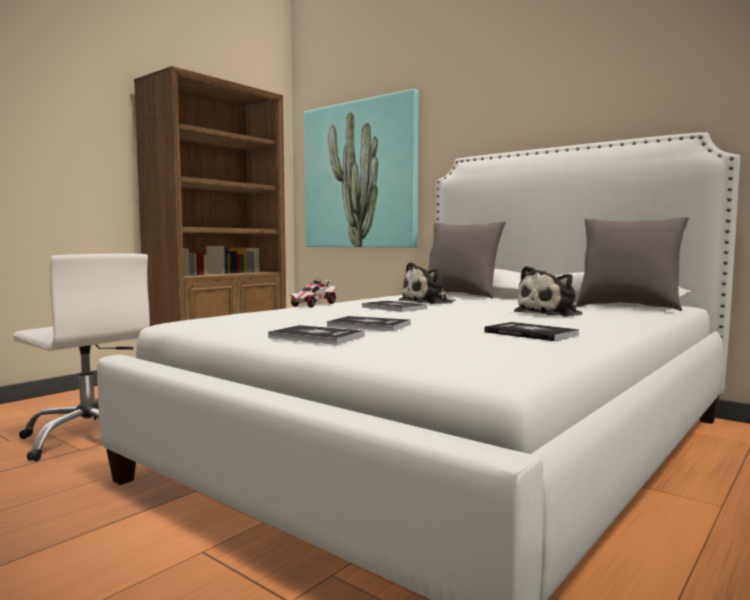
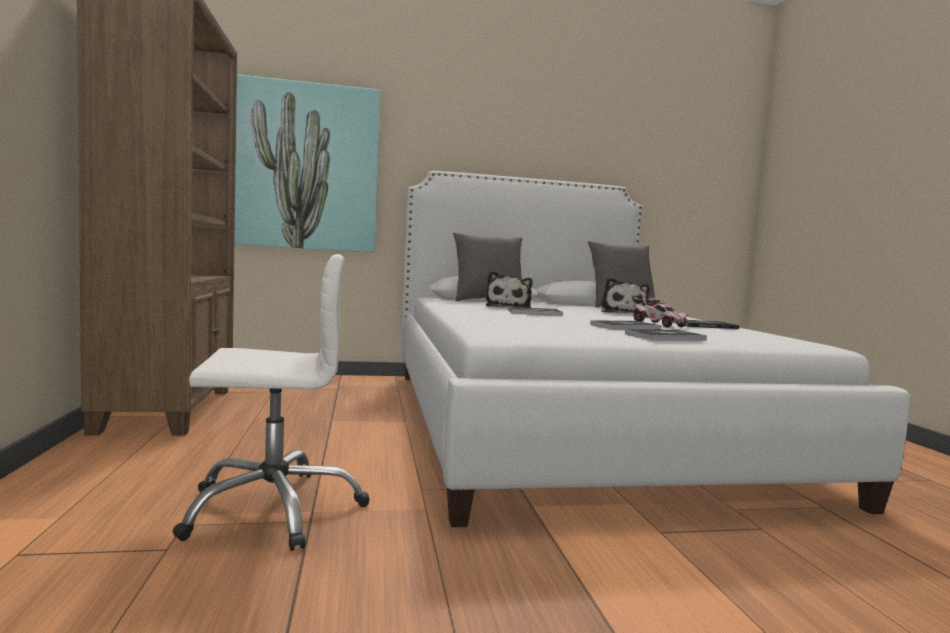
camera: 50 degrees left, 0 degrees up
(313, 305) = (463, 313): toy car -> toy car (659, 324)

